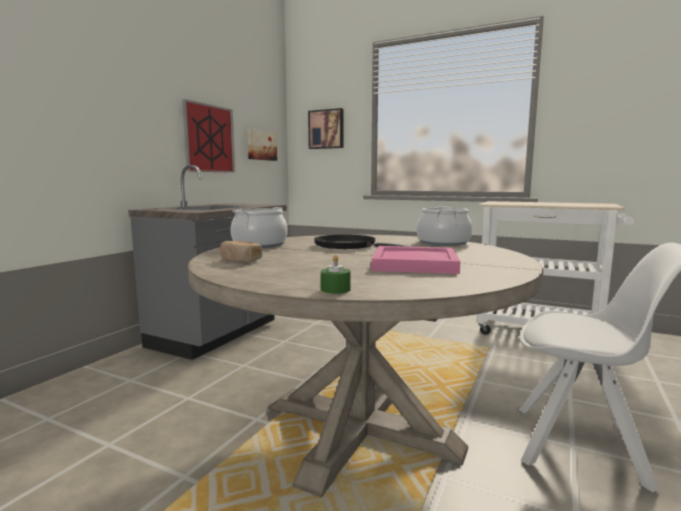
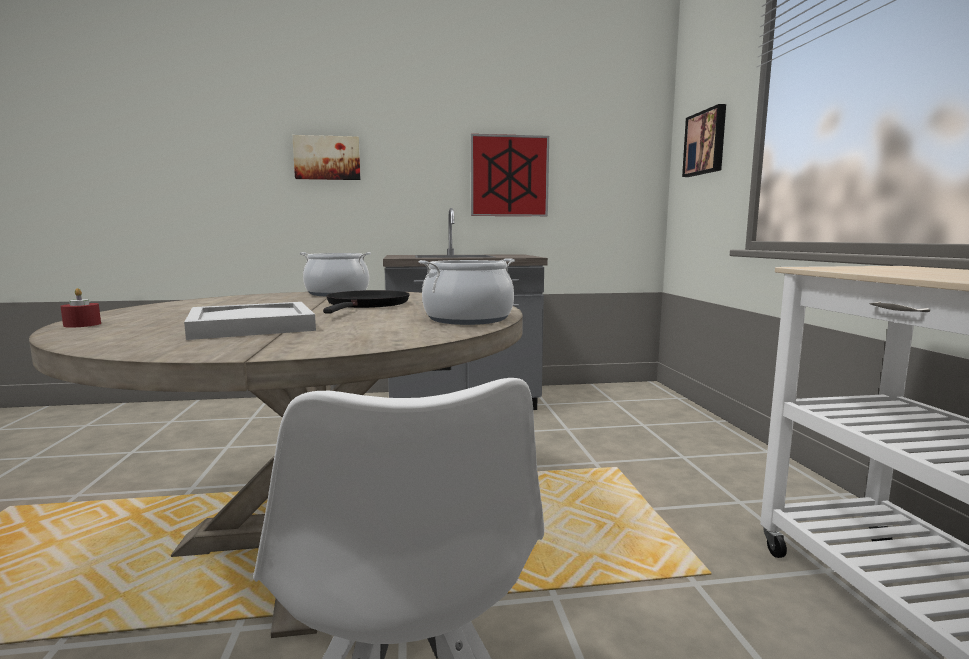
camera: 55 degrees right, 0 degrees up
(240, 260) = (232, 300): bread -> none
(261, 145) = (606, 178): picture -> picture (327, 158)
(335, 289) = (82, 324): green candle -> red candle
(416, 264) = (250, 326): pink tray -> white tray

